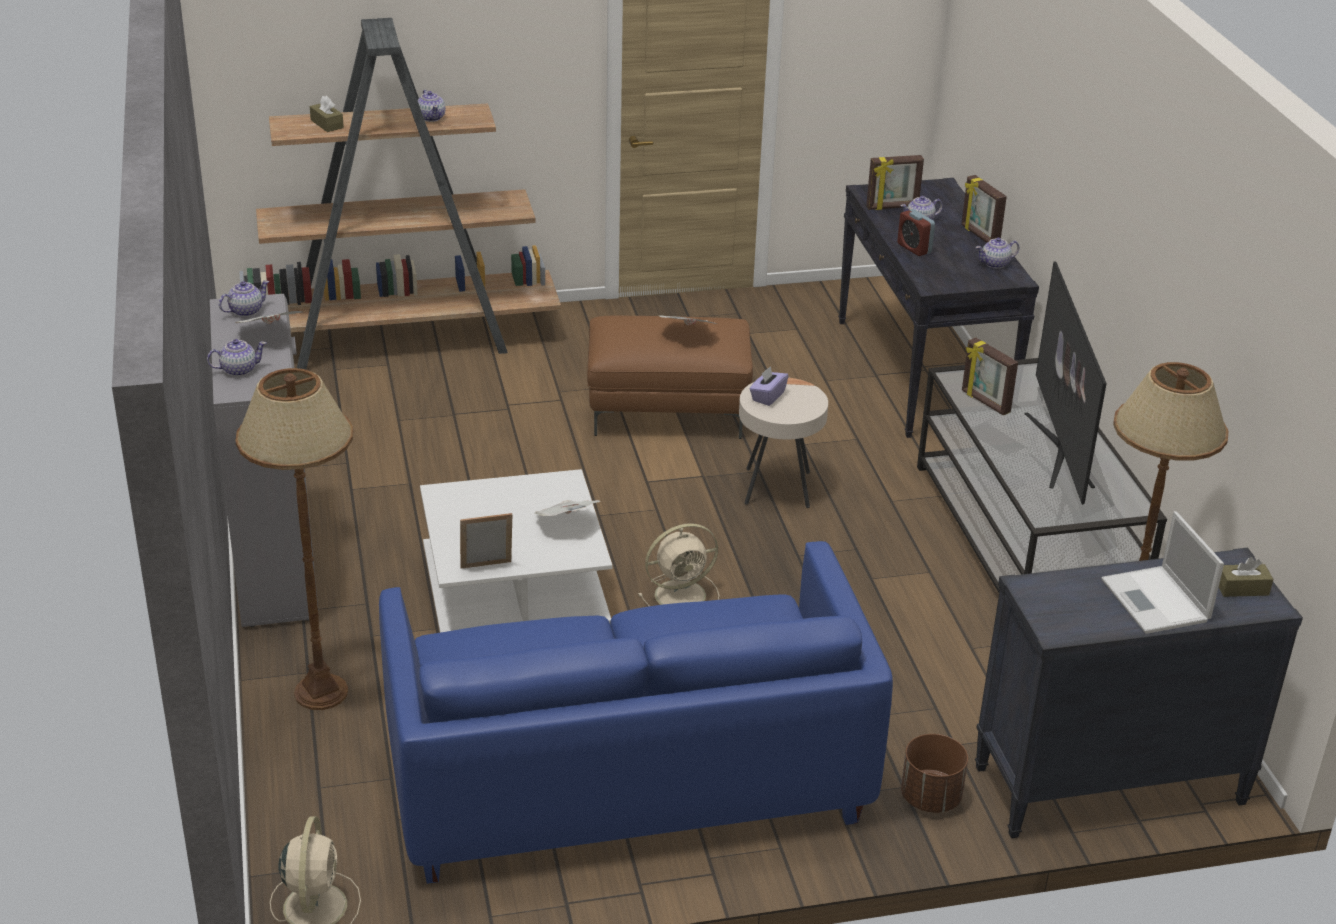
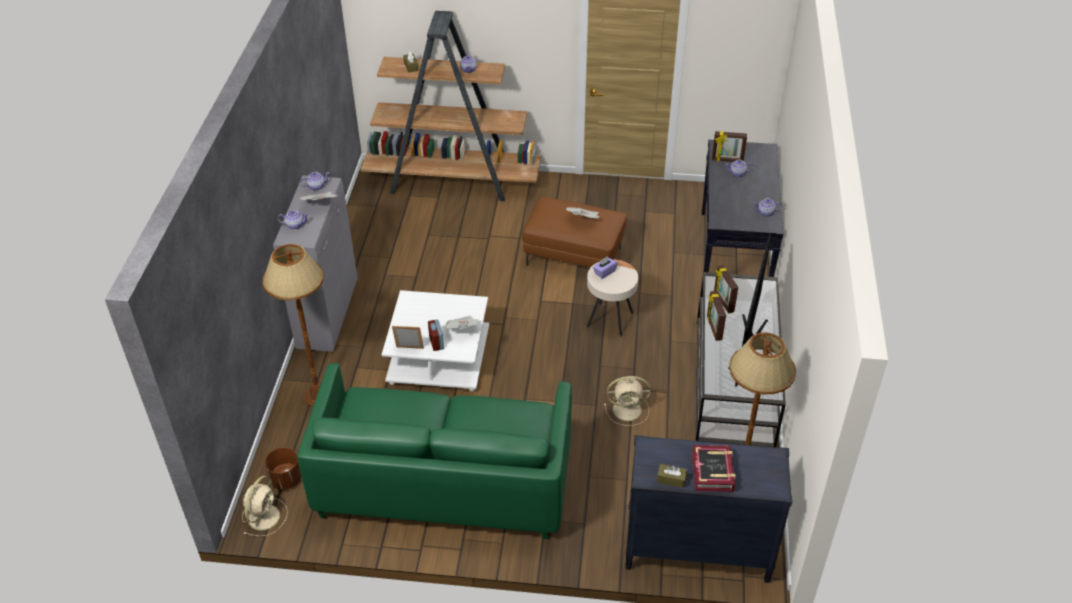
camera: 20 degrees right, 10 degrees up
(625, 778) = (443, 482): blue sofa -> green sofa
(682, 595) = (525, 377): beige fan -> beige fan (628, 410)
(914, 248) = (723, 193): alarm clock -> alarm clock (436, 343)
(930, 798) = (595, 534): brown planter -> brown planter (286, 479)
(979, 235) = (768, 190): picture frame -> picture frame (713, 328)
(1156, 602) = (713, 472): laptop -> book
(1242, 588) = (768, 474): brown tissue box -> brown tissue box (671, 479)

